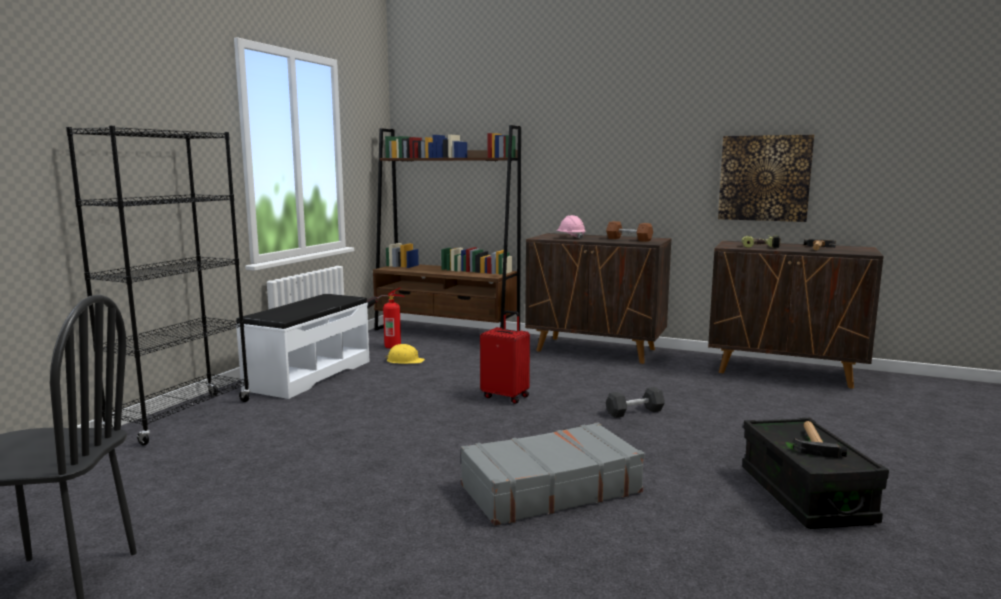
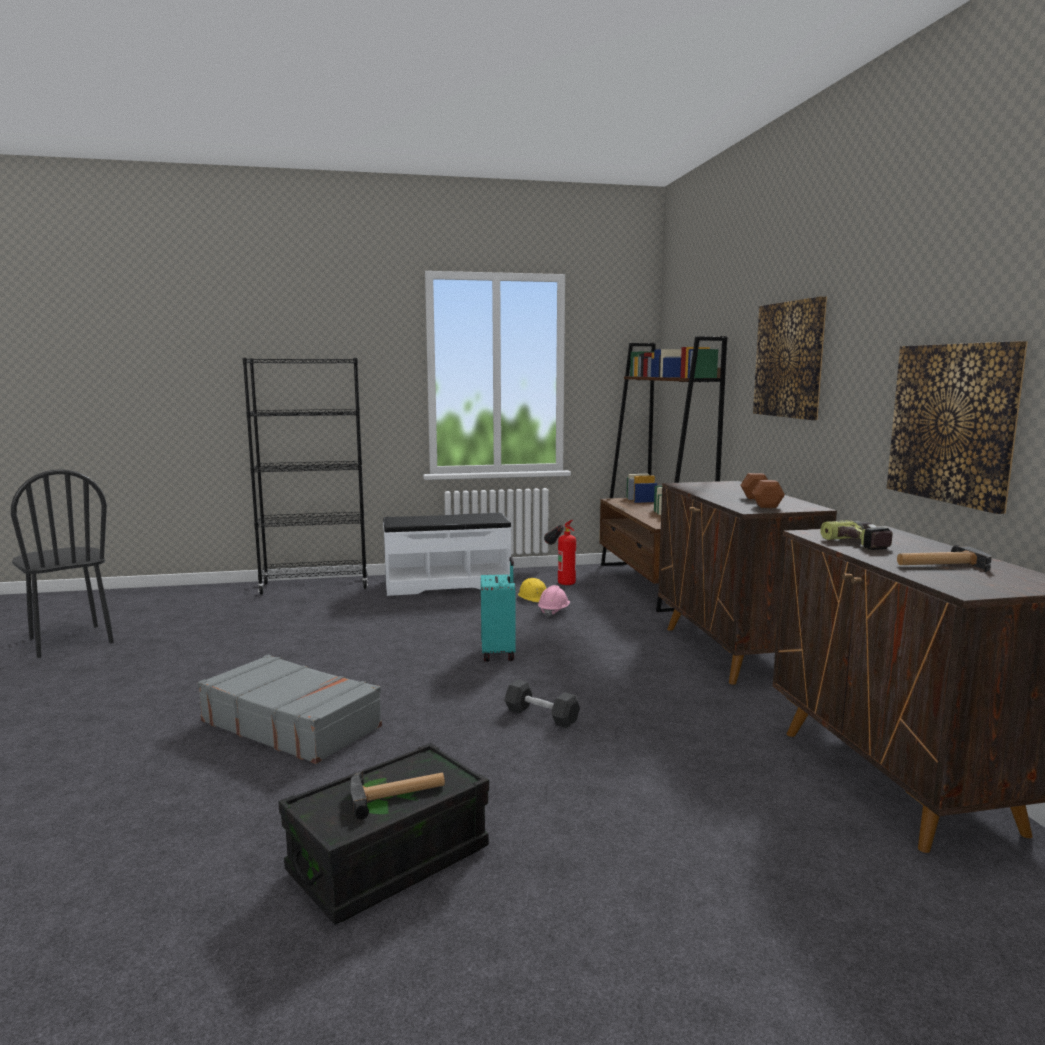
camera: 55 degrees right, 0 degrees up
(506, 396) = (499, 653): red suitcase -> turquoise suitcase
(570, 237) = (712, 489): pink hard hat -> pink hard hat (553, 611)
(601, 144) = (789, 359): none -> picture

